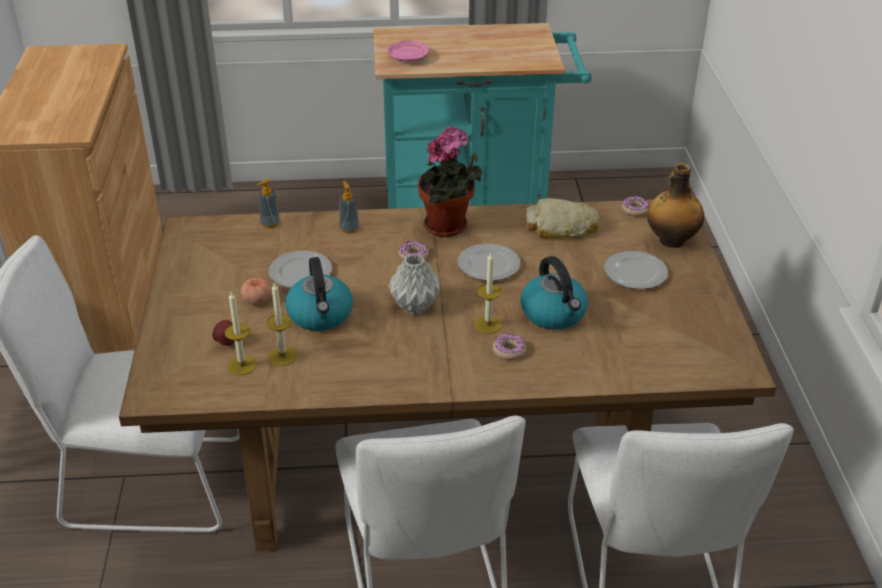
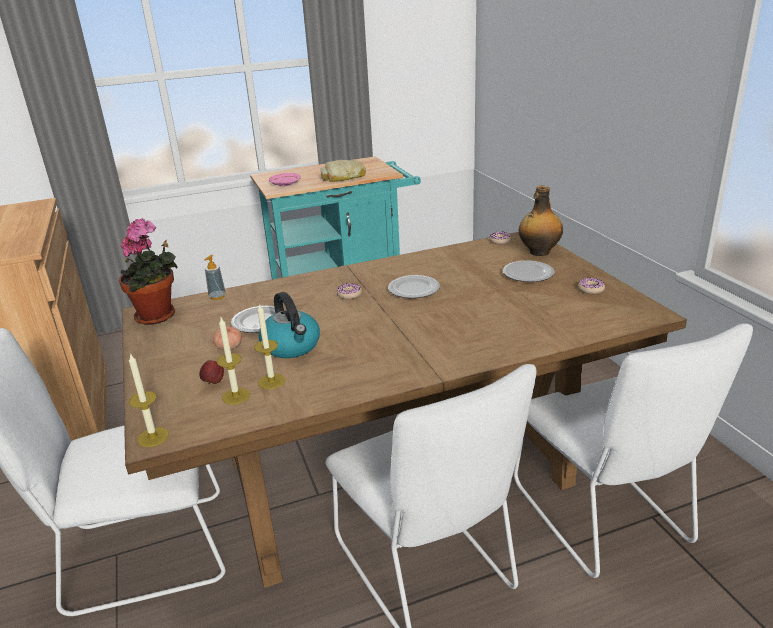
camera: 15 degrees left, 10 degrees down
(349, 229) = (287, 288): soap dispenser -> none
(415, 307) = (371, 326): grey vase -> none
(449, 227) = (367, 273): potted plant -> potted plant (159, 316)
(488, 325) = (438, 325): candle -> candle (153, 437)
(509, 351) = (467, 338): donut -> donut (590, 289)
(554, 314) = (485, 308): kettle -> none
(561, 227) = (453, 259): bread -> bread (343, 177)

